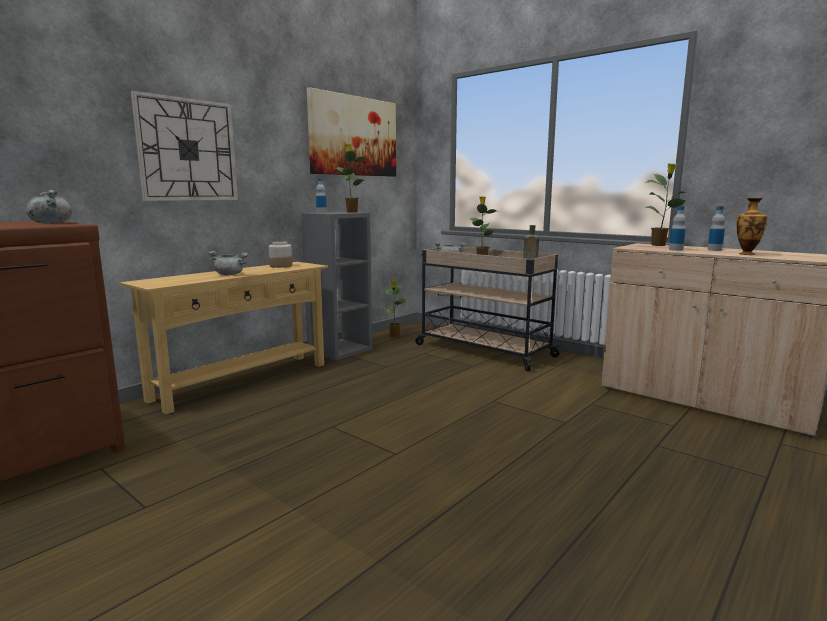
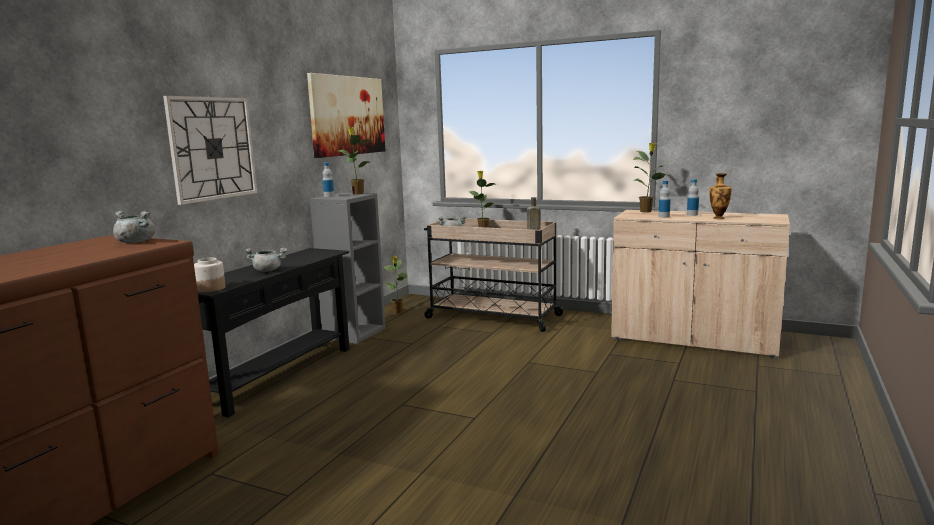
camera: 15 degrees left, 0 degrees up
(242, 381) = (278, 376): beige console table -> black console table
(280, 266) = (302, 255): jar -> jar (210, 288)

